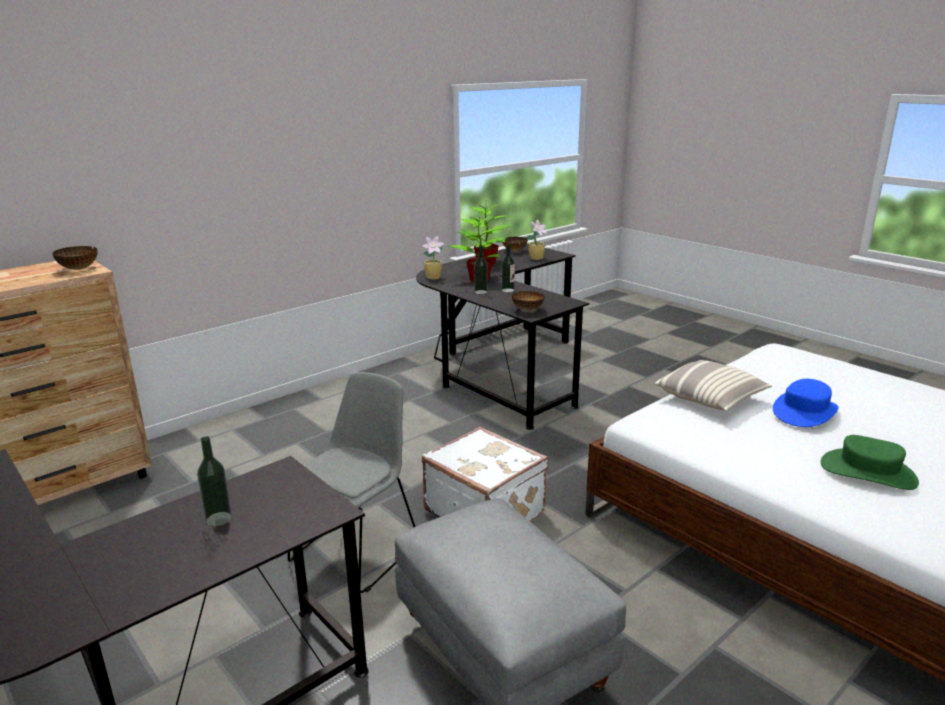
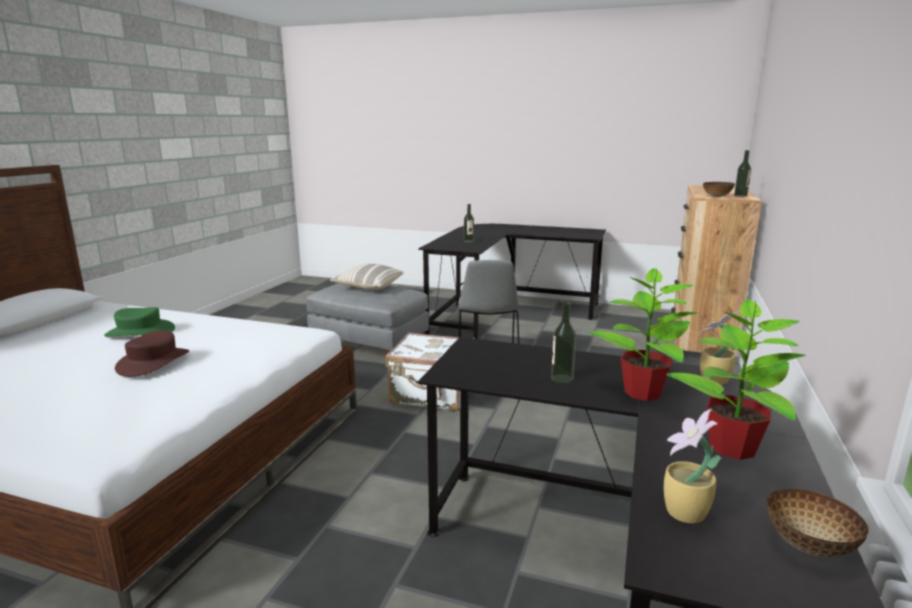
camera: 150 degrees right, 5 degrees down
(481, 292) = (590, 366): bottle -> bottle (740, 196)
(528, 310) = (484, 350): bowl -> none
(710, 399) = (245, 360): pillow -> pillow (368, 287)
(805, 411) = (153, 362): blue hat -> brown hat

